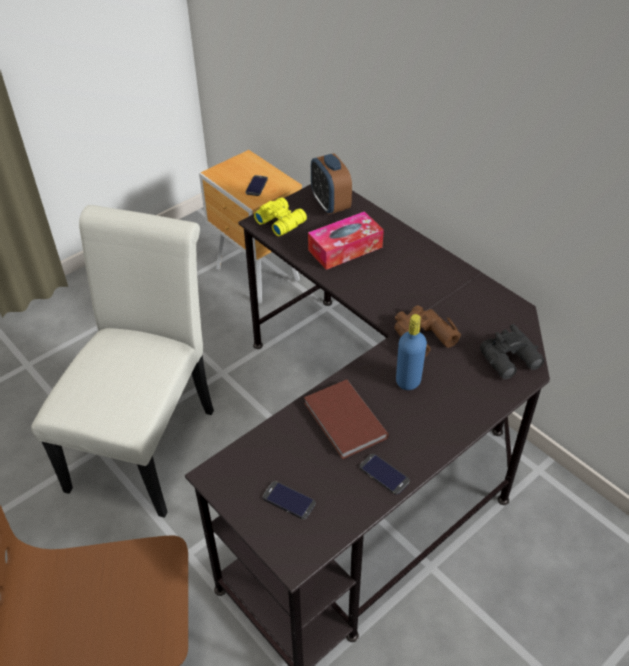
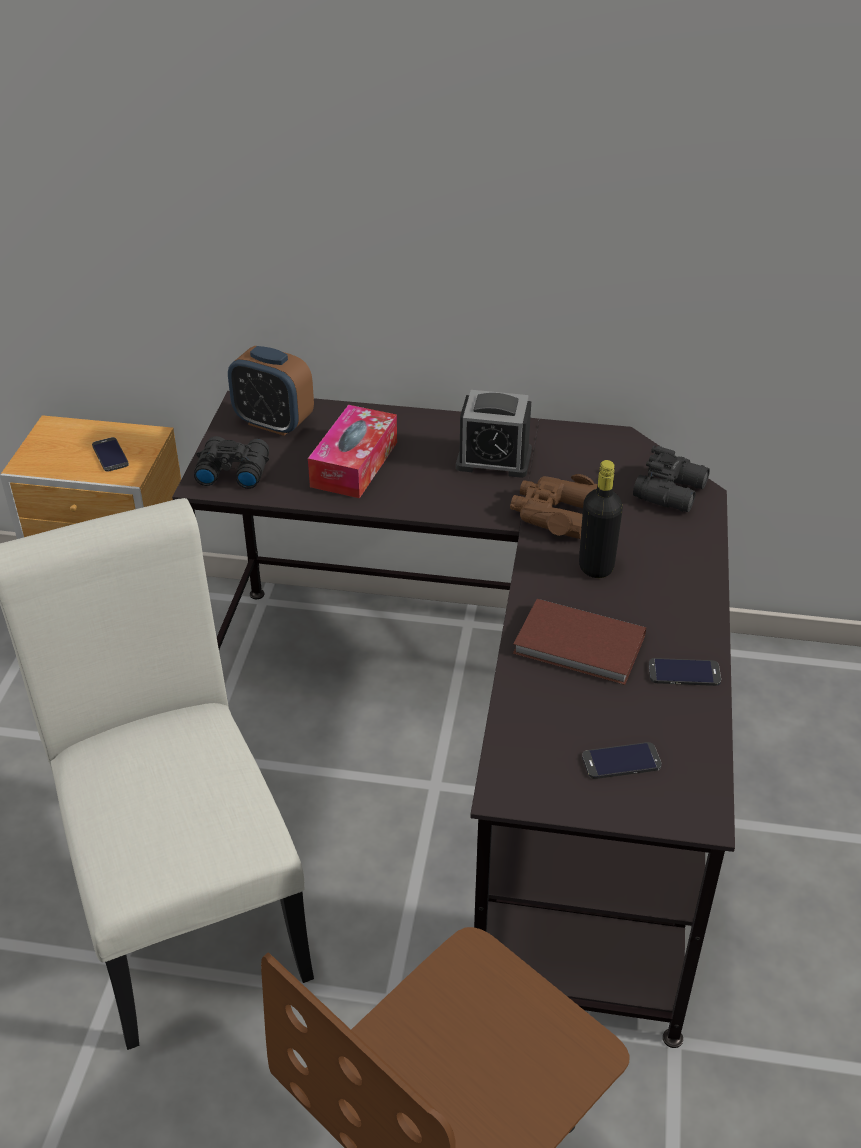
camera: 40 degrees left, 5 degrees down
(280, 221) = (232, 470): yellow binoculars -> black binoculars
(408, 381) = (596, 567): blue bottle -> black bottle
(425, 284) = (493, 459): none -> alarm clock

